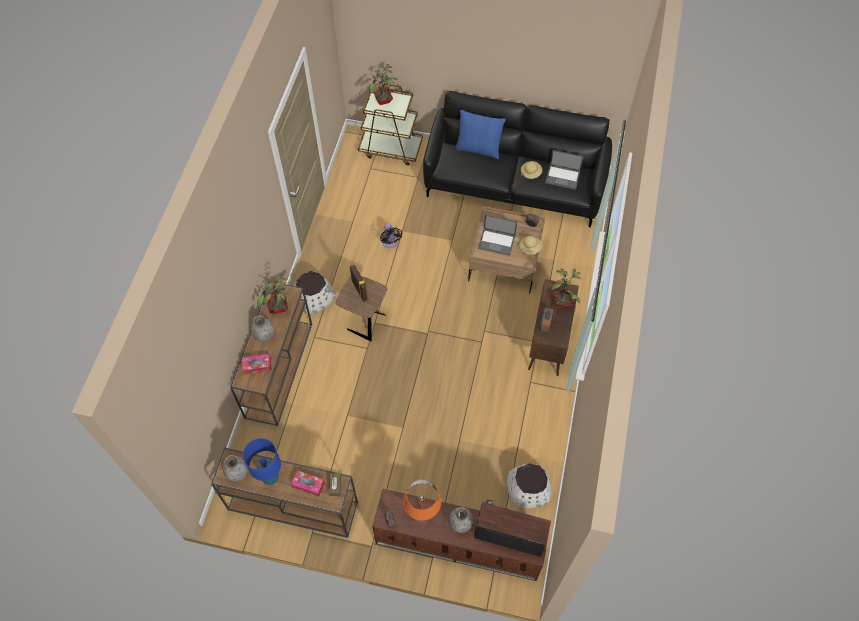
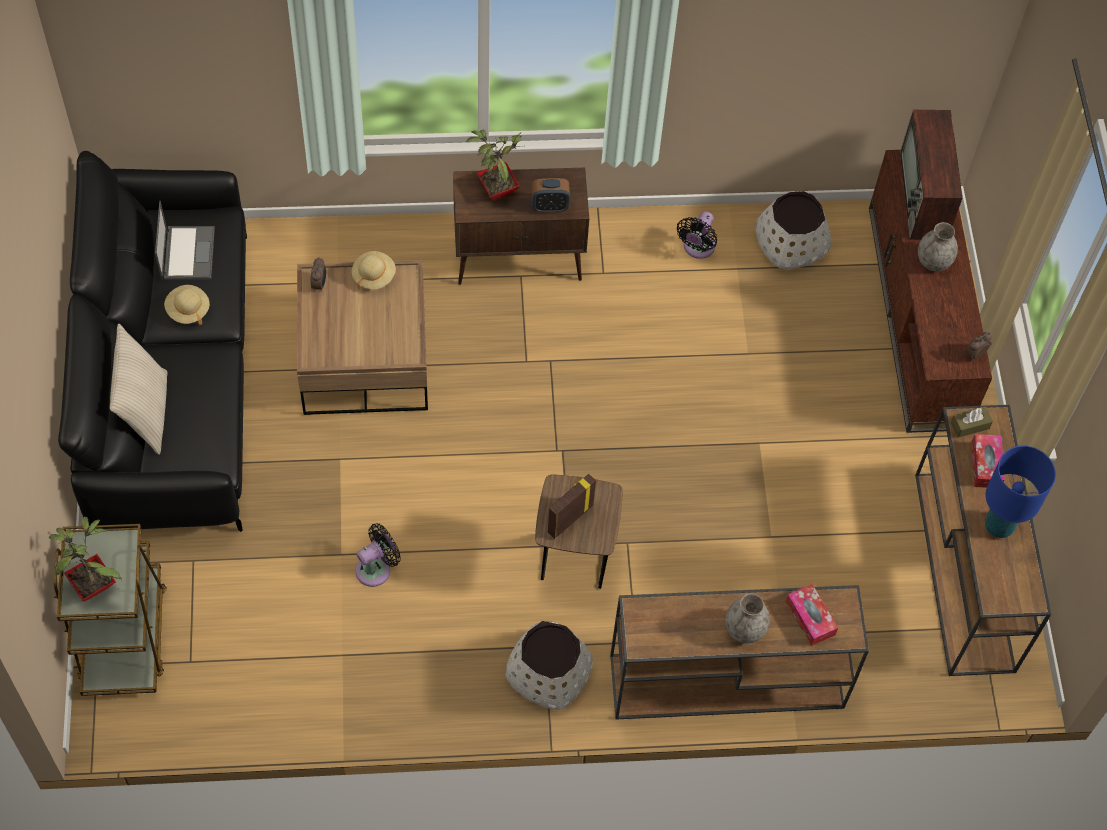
camera: 110 degrees left, 0 degrees up
(237, 472) = (1014, 579): grey vase -> none
(279, 309) = (680, 622): potted plant -> none
(422, 512) = (939, 316): orange table lamp -> none
(478, 148) = (145, 412): blue pillow -> beige pillow
(497, 241) = (374, 331): laptop -> none
(535, 435) = (697, 248): none -> black fan

